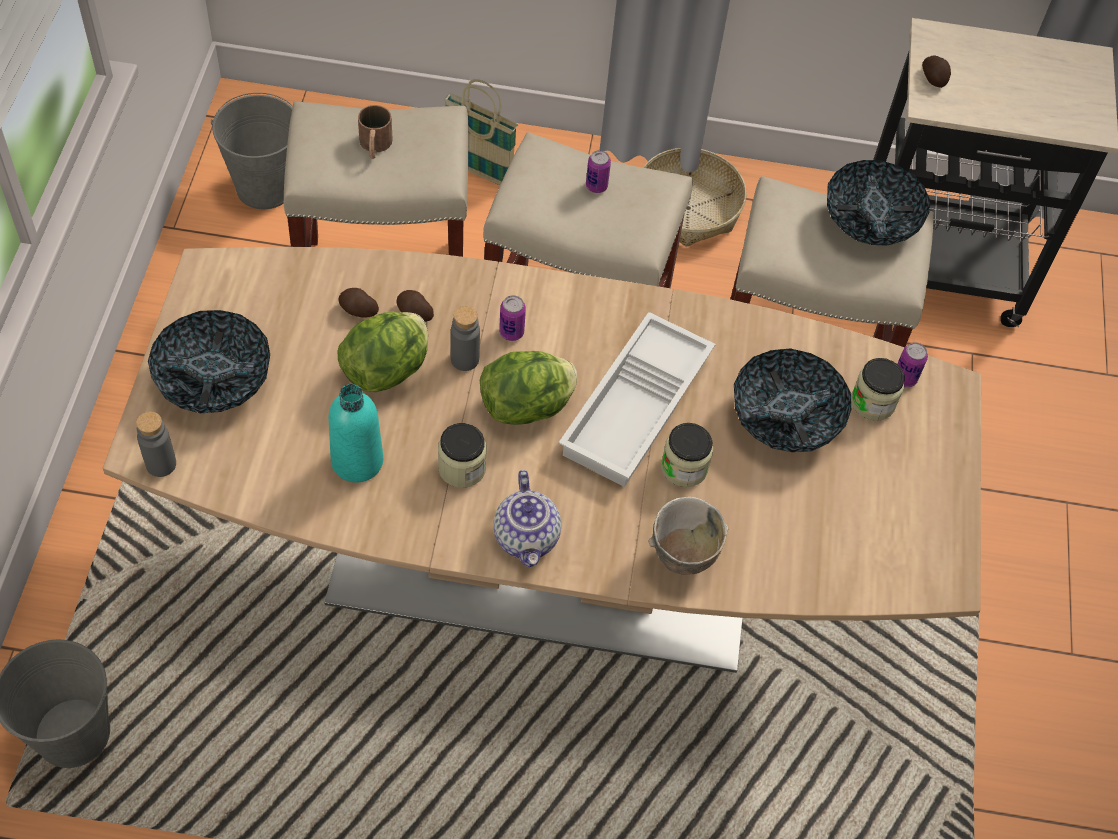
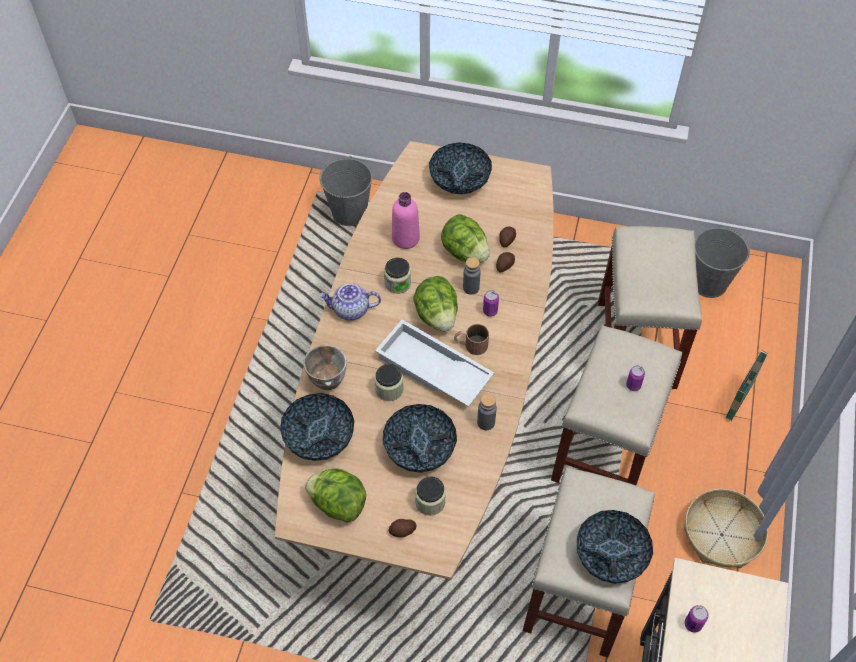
camera: 100 degrees right, 0 degrees up
(161, 464) = (410, 161): grey bottle -> grey bottle (486, 422)
(357, 461) = (405, 238): turquoise bottle -> pink bottle
(375, 146) = (657, 268): brown mug -> brown mug (470, 345)
(792, 563) = (319, 437): none -> bowl
(904, 525) = (337, 503): none -> lettuce
(905, 378) = (448, 526): can -> can (693, 624)
(934, 78) = (719, 585): potato -> potato (402, 531)

